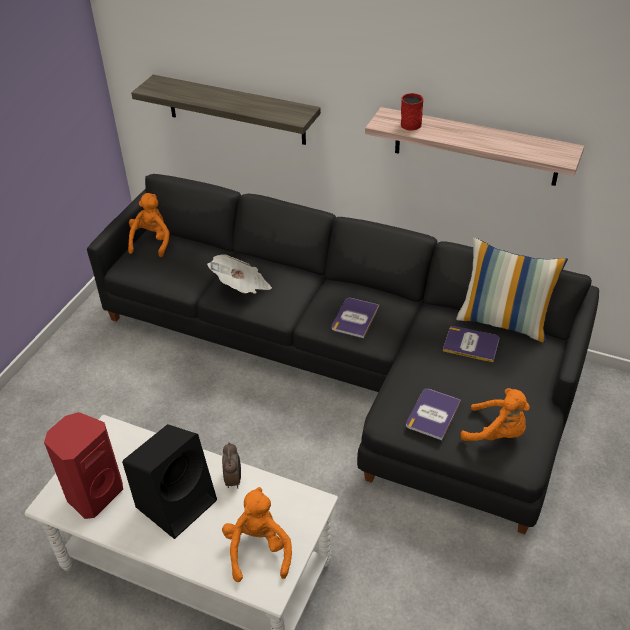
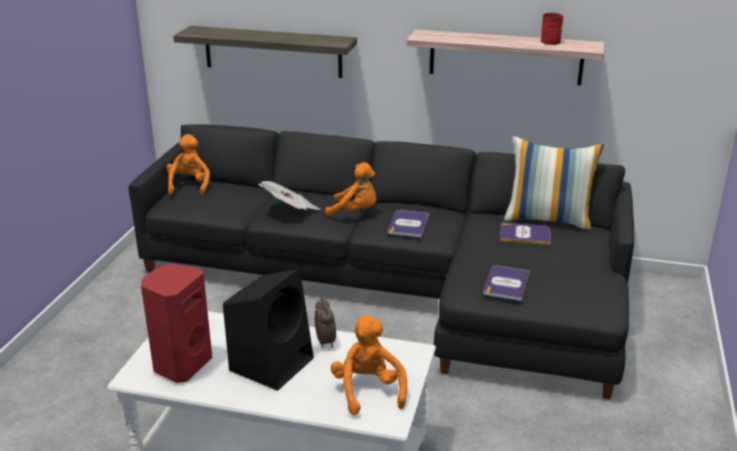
camera: 10 degrees left, 15 degrees down
(410, 123) = (446, 36): red mug -> red mug (549, 41)
(496, 433) = (571, 292): orange plush toy -> orange plush toy (355, 212)

